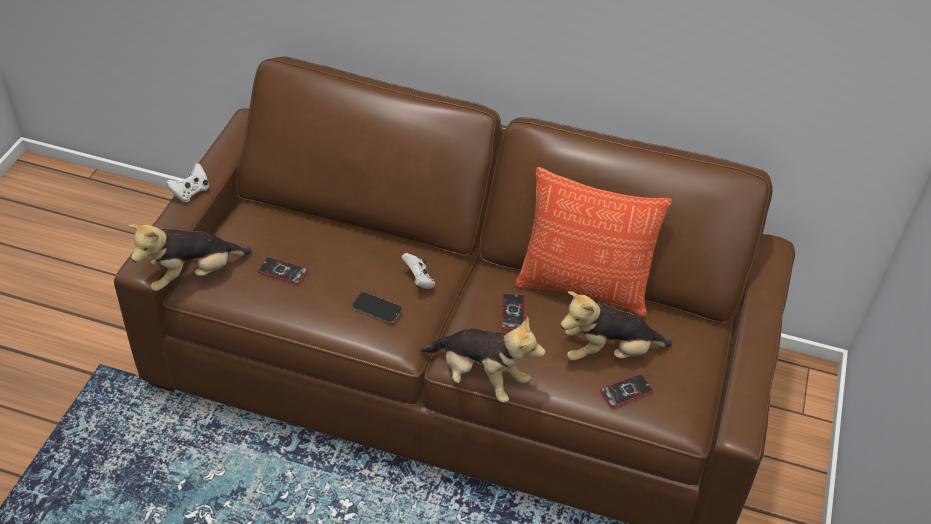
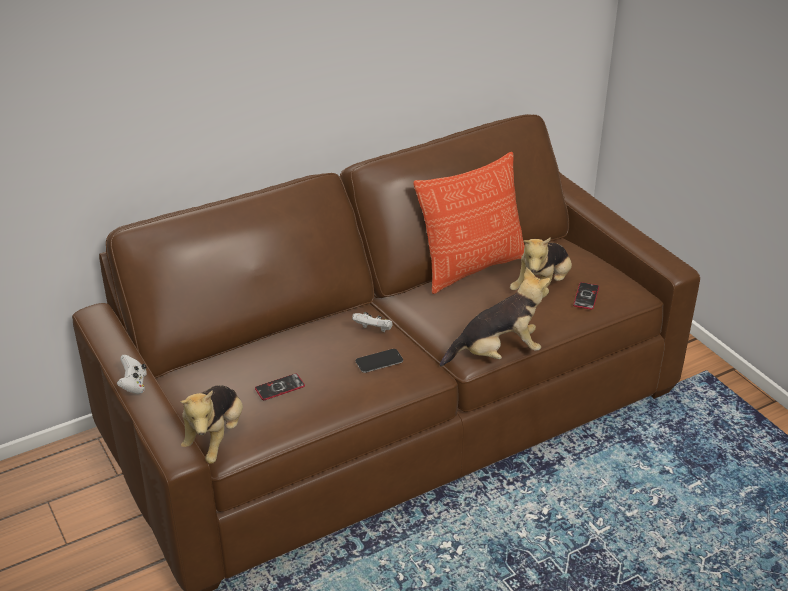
camera: 45 degrees left, 10 degrees down
(513, 312) = (461, 304): phone -> none

